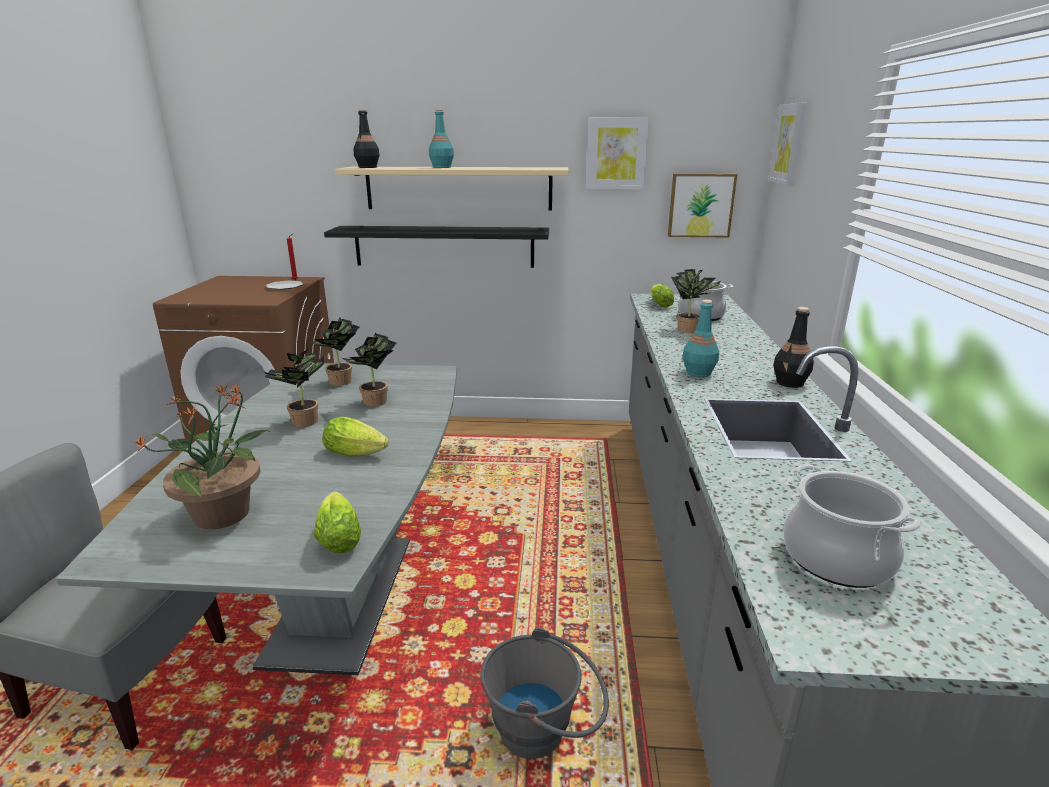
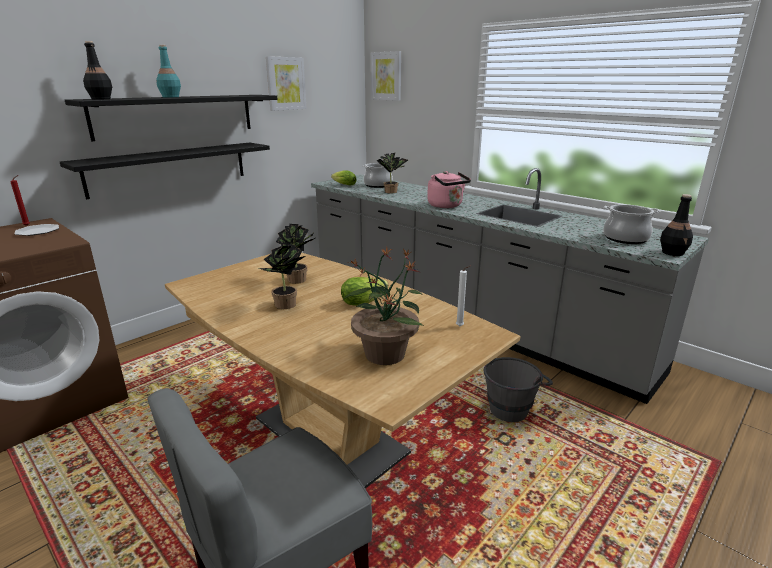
camera: 50 degrees left, 0 degrees up
(339, 535) = (461, 326): lettuce -> white candle
(340, 383) = (240, 281): potted plant -> none
(342, 598) = (330, 436): grey dining table -> brown dining table
(458, 188) = (176, 115): beige shelf -> black shelf
(698, 373) = (446, 206): turquoise bottle -> pink kettle
(700, 205) = (336, 117): picture -> none
(790, 383) = (484, 200): black bottle -> black bottle (673, 253)

